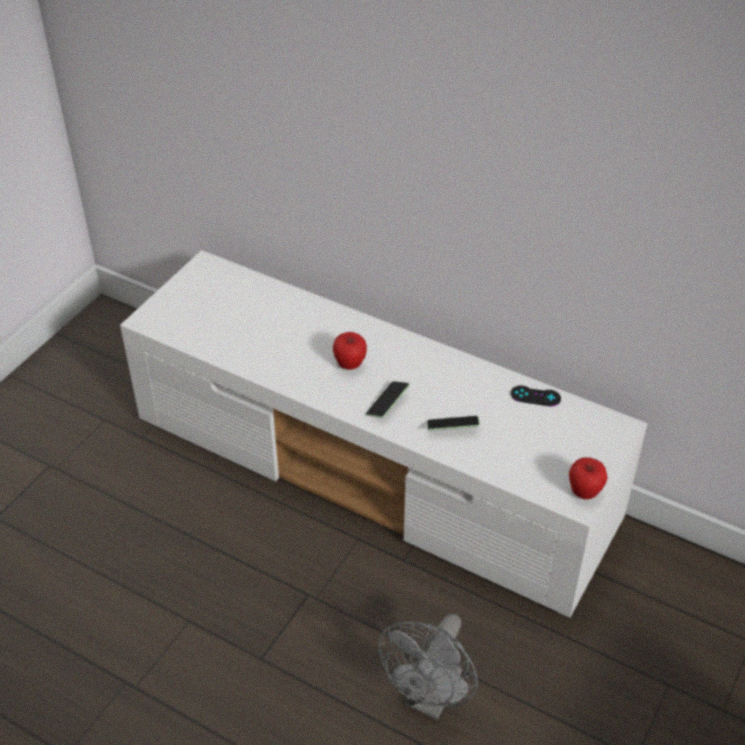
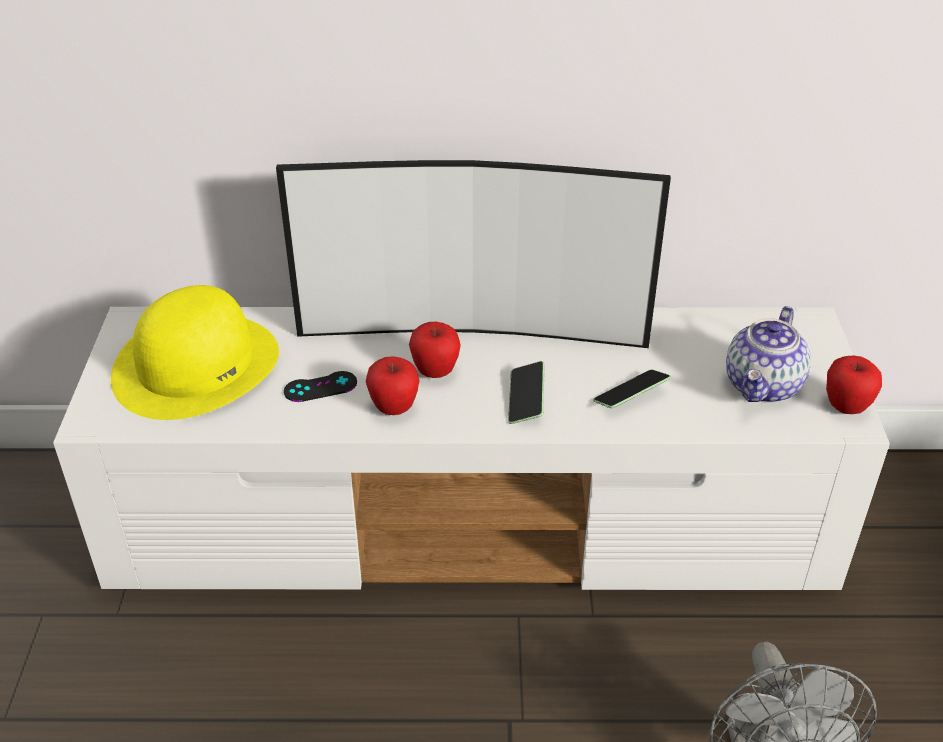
camera: 30 degrees left, 5 degrees down
(222, 306) = (196, 364): none -> yellow hat
(308, 378) = (394, 408): none -> apple
(393, 347) = (472, 332): none -> television
(535, 396) = (690, 324): black game controller -> black game controller (320, 387)
(543, 456) = (763, 386): none -> teapot

